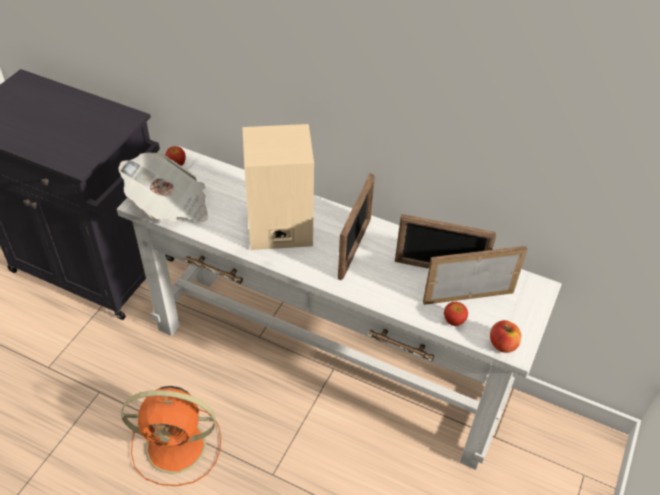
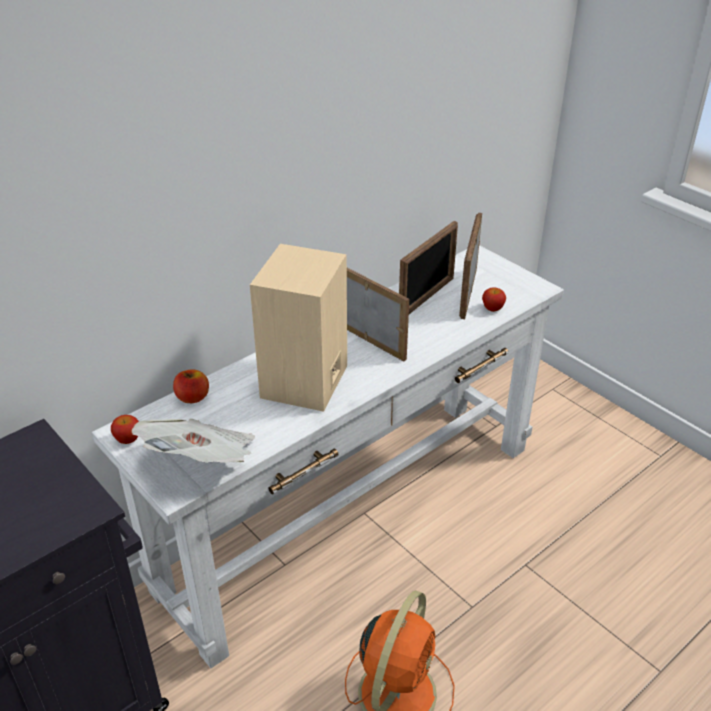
camera: 65 degrees left, 10 degrees down
(503, 344) = (530, 292): apple -> apple (192, 397)

